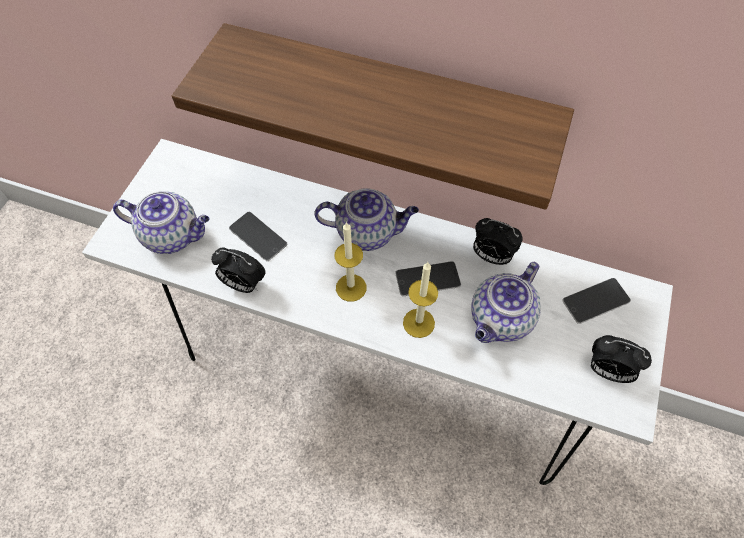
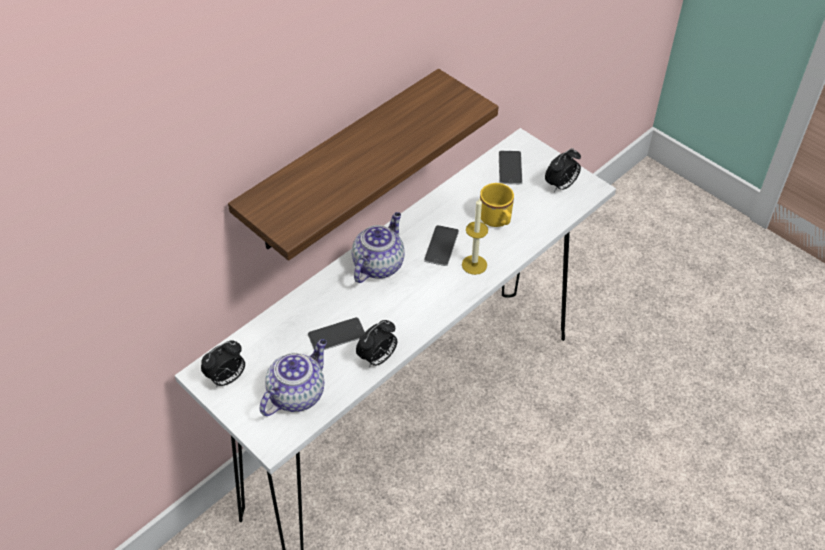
camera: 65 degrees left, 10 degrees down
(351, 287) = (422, 292): candle -> none
(491, 256) = (444, 204): alarm clock -> alarm clock (227, 378)
(500, 320) = (497, 221): teapot -> yellow mug

